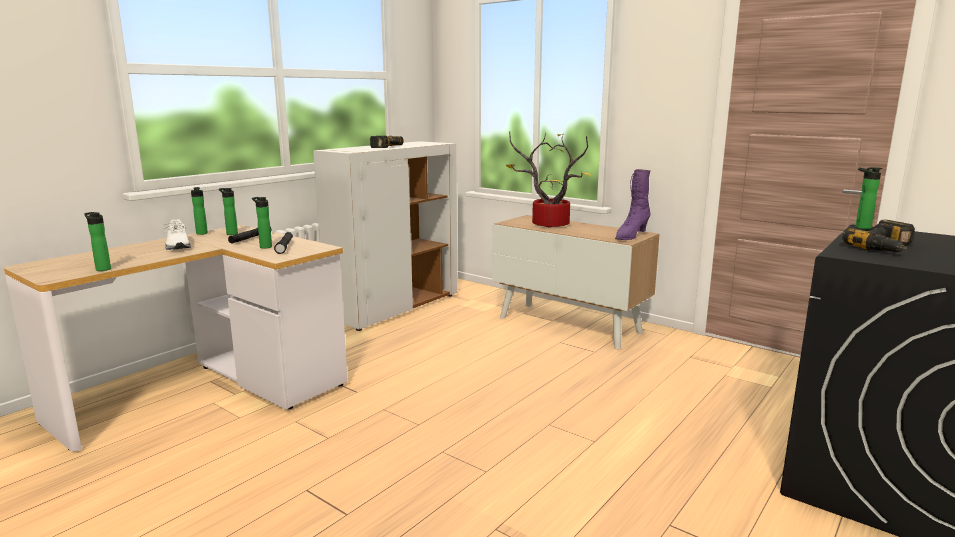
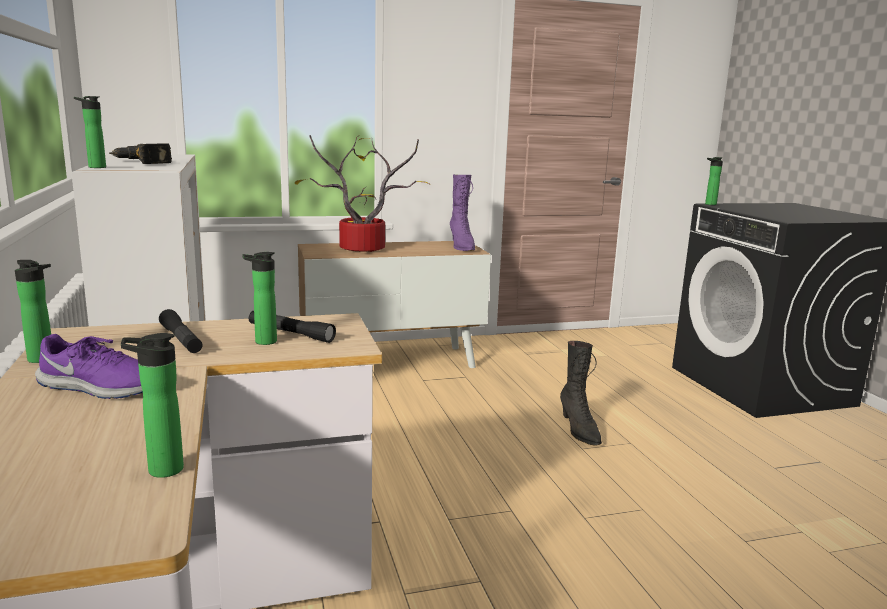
camera: 55 degrees left, 0 degrees up
(177, 246) = (102, 388): white shoe -> purple shoe
(231, 233) = (104, 344): bottle -> bottle (94, 167)
(579, 415) = (579, 430): none -> black boot
(887, 248) = (777, 214): power drill -> none

